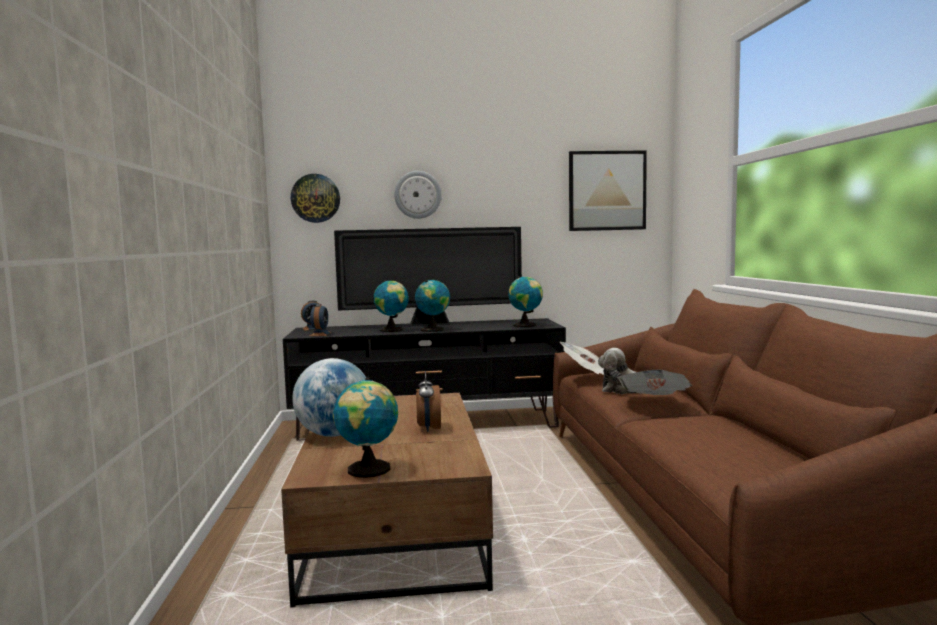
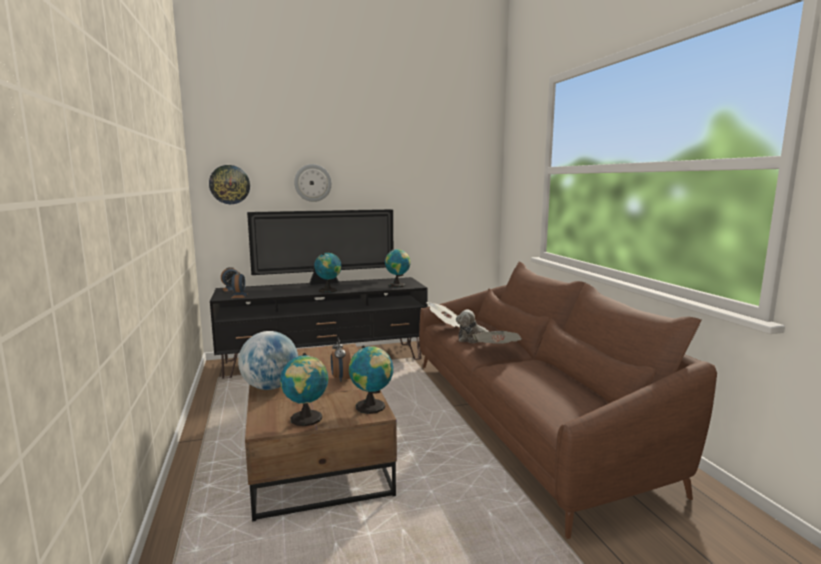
camera: 10 degrees left, 5 degrees up
(392, 330) = (296, 291): globe -> globe (372, 407)
(607, 191) = (455, 182): picture -> none

